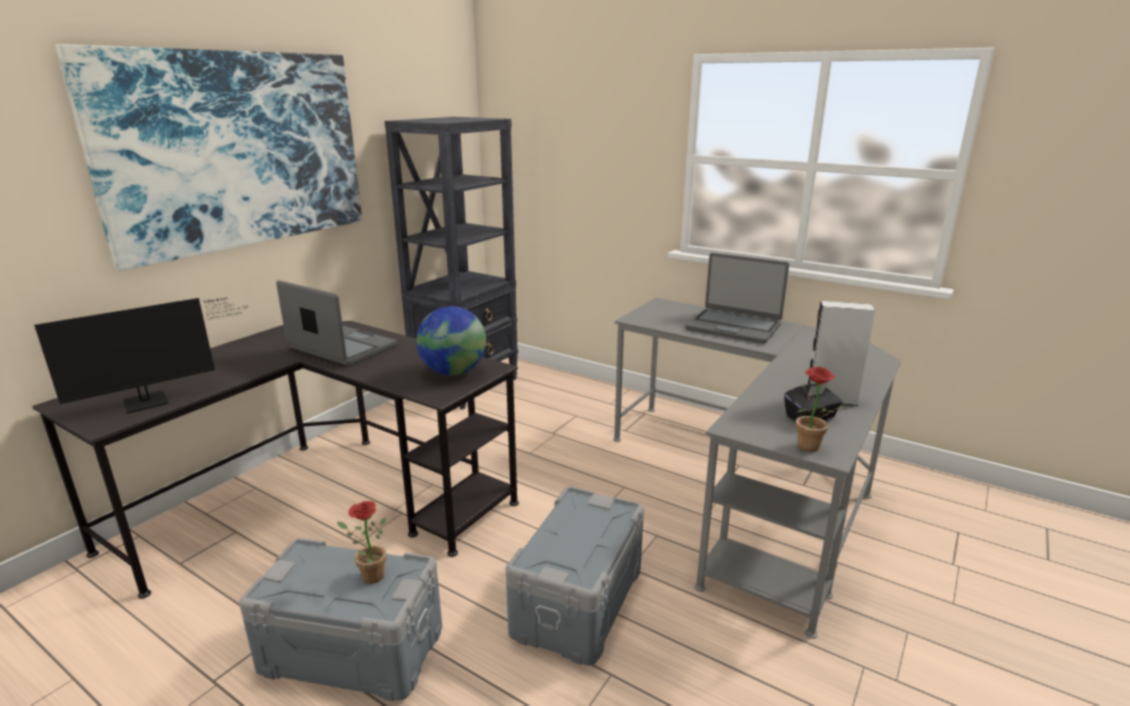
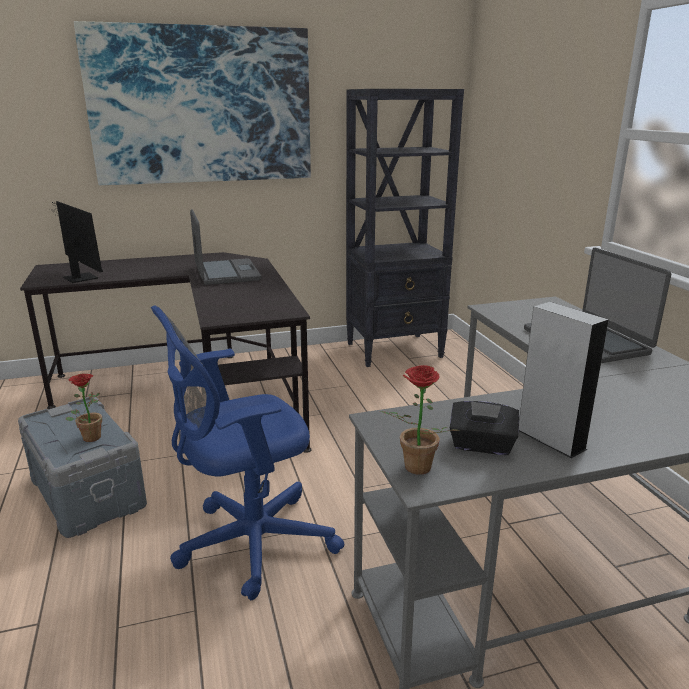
camera: 40 degrees right, 0 degrees up
(153, 400) = (80, 276): monitor -> monitor turned 135 degrees counterclockwise
(453, 372) = (258, 307): globe -> none
(577, 601) = (248, 543): grey storage box -> blue office chair

